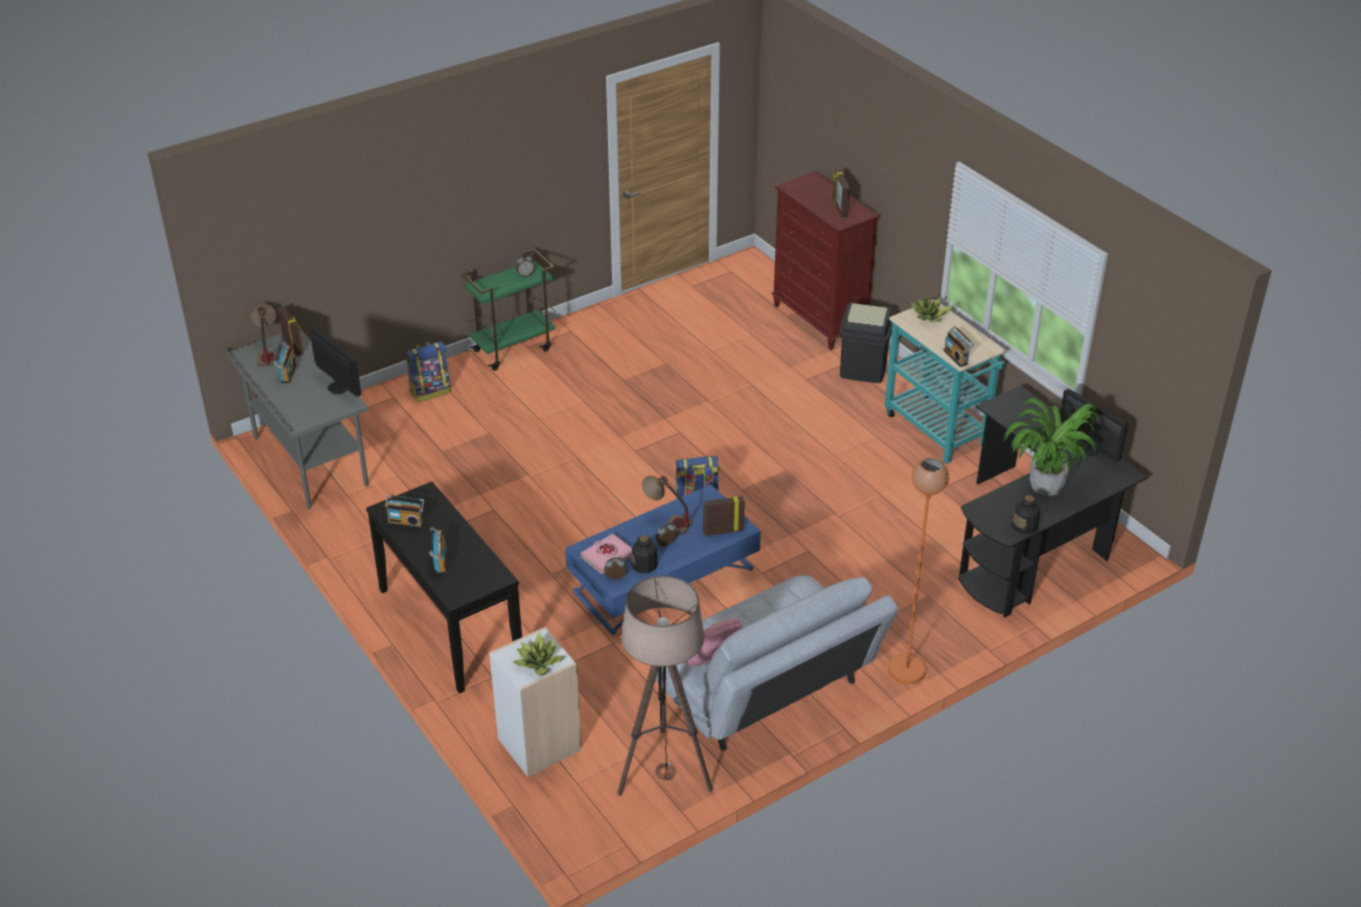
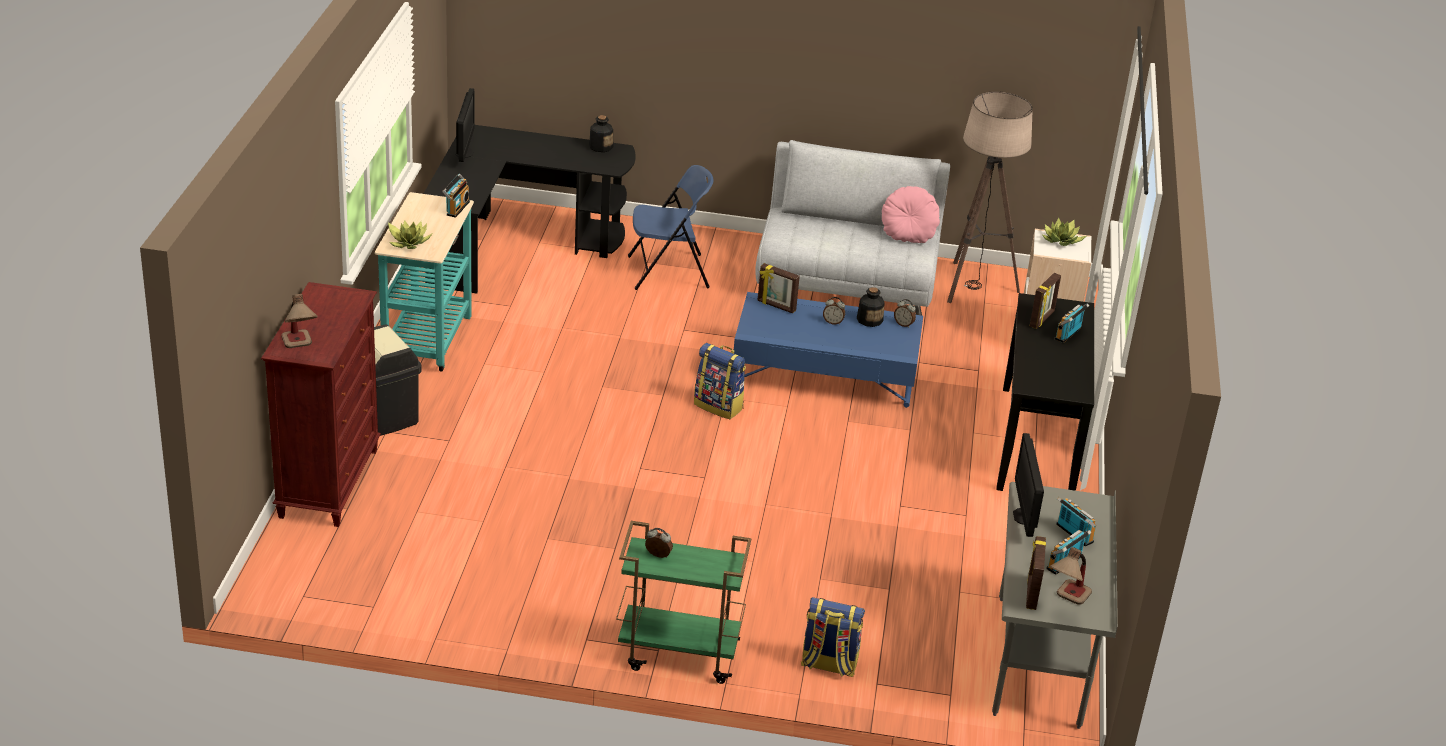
camera: 140 degrees left, 5 degrees down
(406, 522) = (1069, 374): radio -> radio (1072, 534)
(607, 556) = (890, 340): pink book -> none
(666, 521) = (810, 335): table lamp -> table lamp (300, 349)
(839, 209) = (330, 308): picture frame -> picture frame (1042, 319)
(899, 597) = (668, 272): none -> blue chair
(906, 670) = (734, 241): orange floor lamp -> none
(1046, 486) = (540, 153): potted plant -> none

